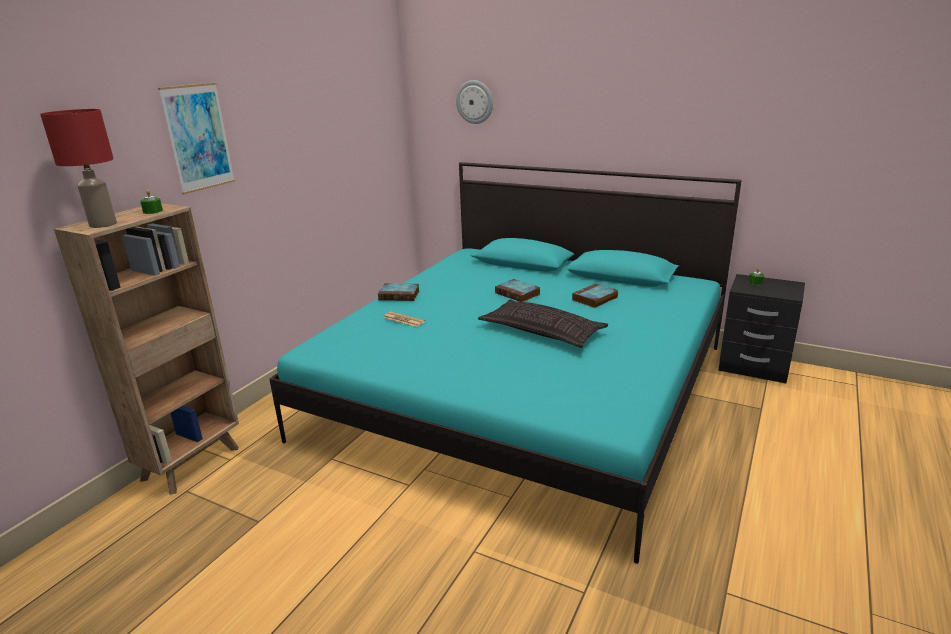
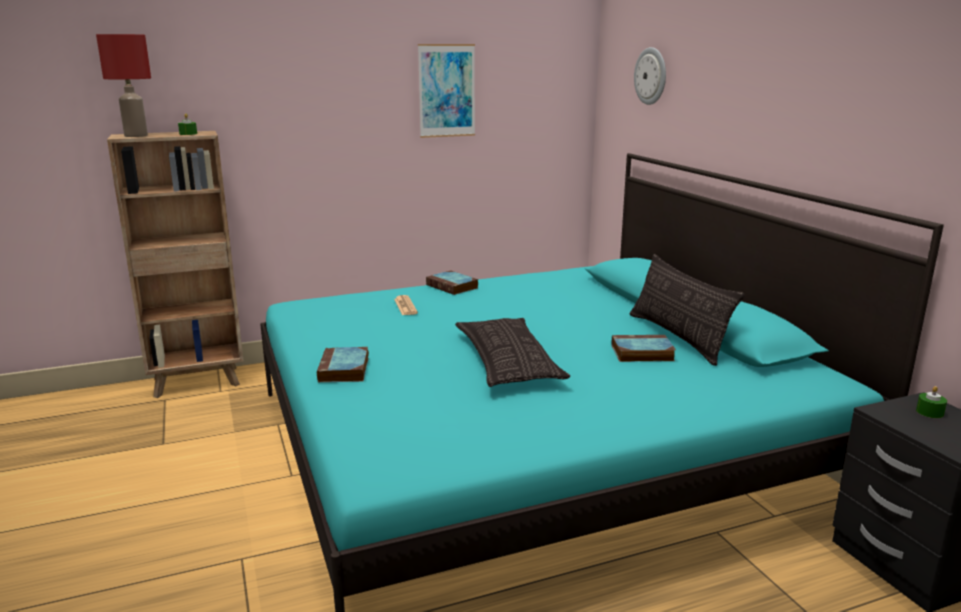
camera: 40 degrees right, 5 degrees down
(198, 137) = (277, 77): picture -> picture (447, 91)
(518, 294) = (565, 320): book -> book (344, 370)
(592, 283) = (677, 337): none -> pillow

